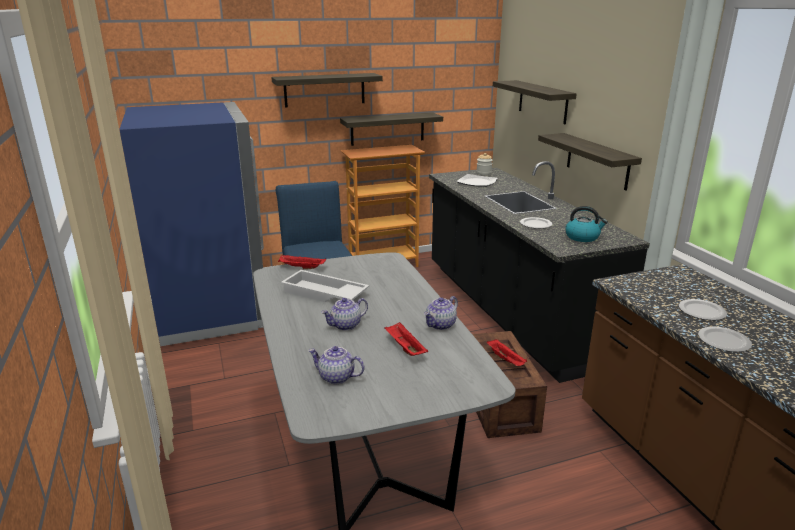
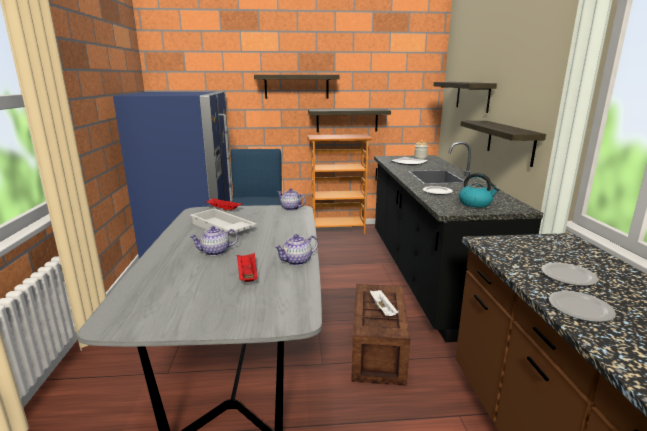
camera: 15 degrees right, 5 degrees down
(336, 377) = (165, 291): teapot -> teapot (290, 208)
(506, 360) = (383, 310): red tray -> white tray

